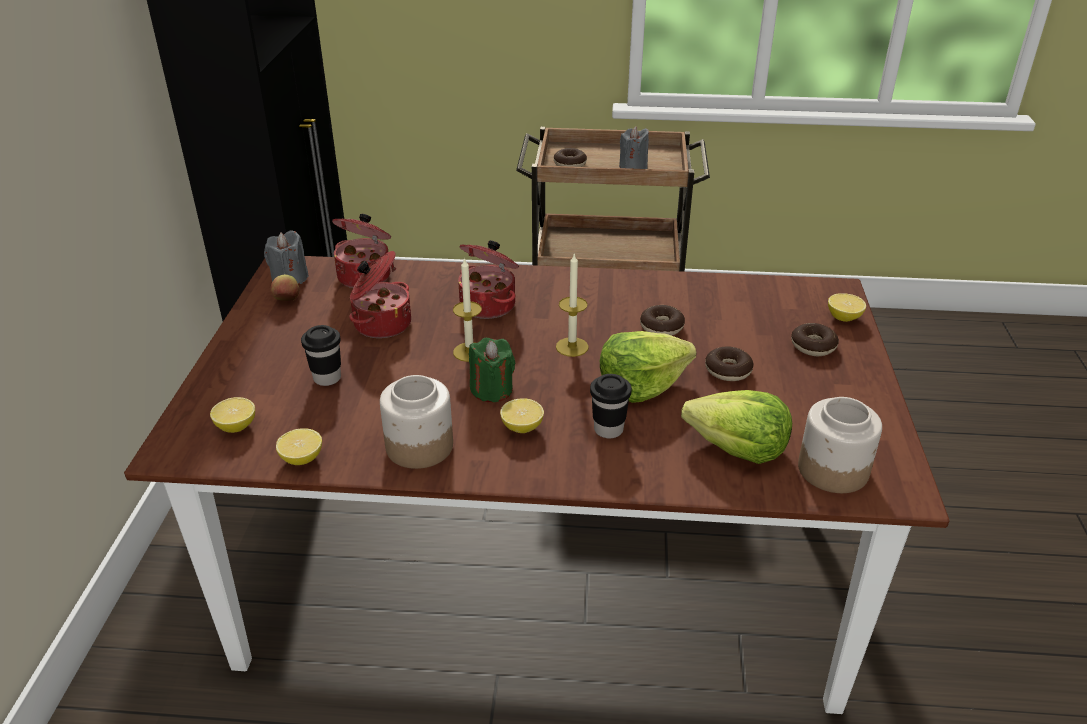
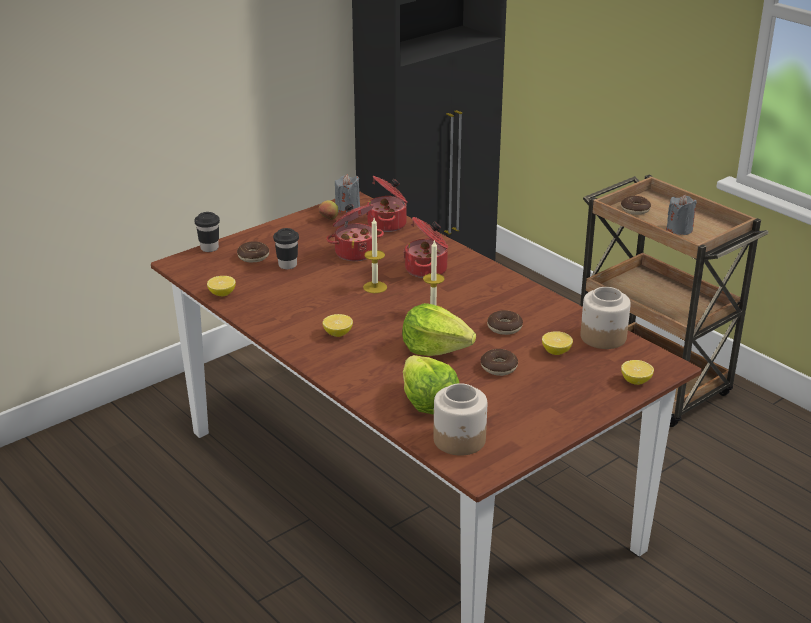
camera: 45 degrees right, 5 degrees down
(236, 426) = (217, 266): lemon -> lemon (556, 351)
(418, 447) = (277, 316): jar -> jar (602, 337)
(492, 390) = (354, 310): green candle -> none
(608, 430) = (378, 357): black cup -> black cup (209, 248)
(813, 346) = (579, 384): donut -> donut (253, 257)

